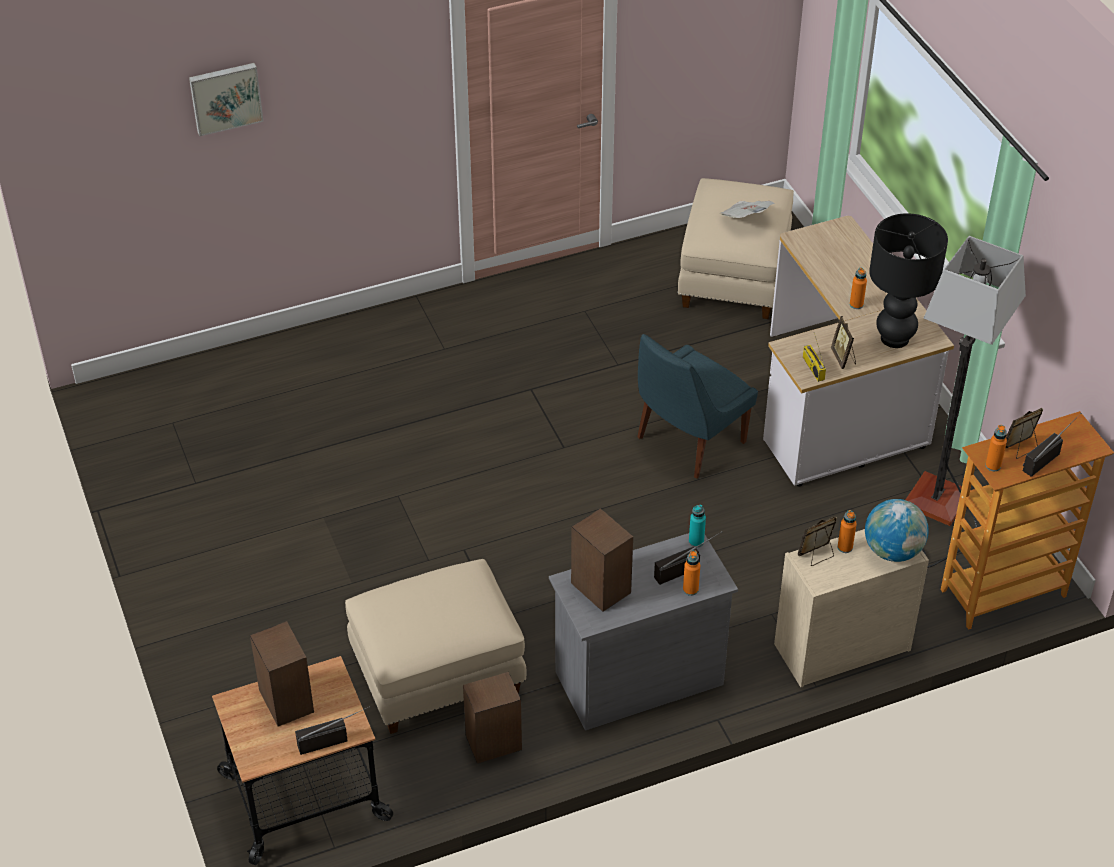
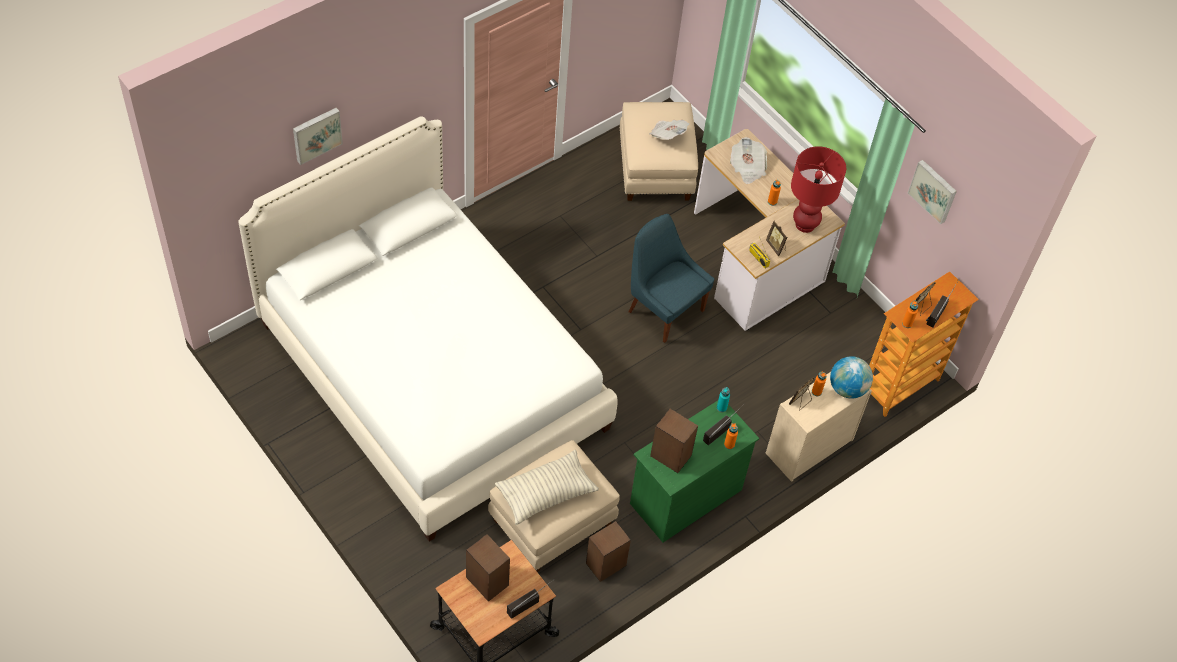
camera: 20 degrees left, 10 degrees up
(344, 467) = (433, 374): none -> white bed
(418, 613) = (546, 493): none -> pillow
(638, 678) = (685, 497): grey dresser -> green dresser
(688, 442) = (663, 309): blue chair -> blue chair turned 105 degrees clockwise
(834, 260) = (747, 168): none -> newspaper
(894, 339) = (805, 225): black table lamp -> red table lamp
(934, 514) = (840, 334): floor lamp -> none
(1064, 283) = (933, 190): none -> picture

